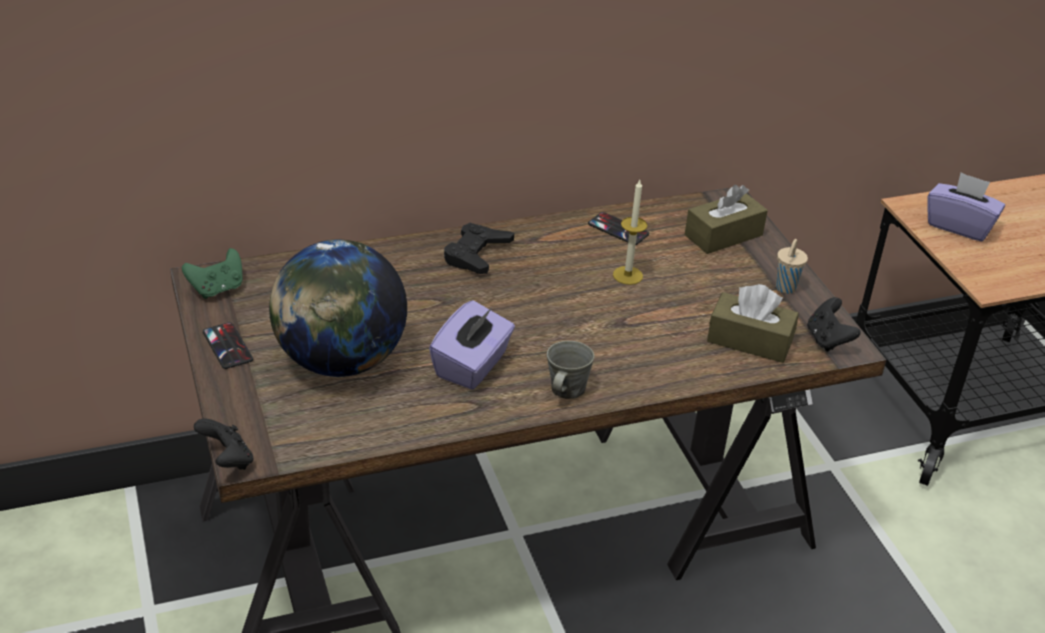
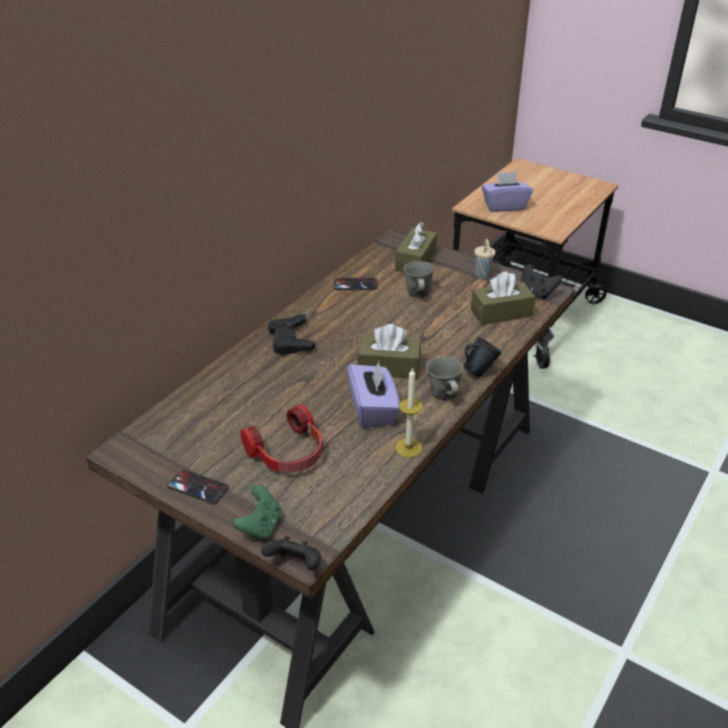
camera: 35 degrees left, 0 degrees up
(217, 289) = (141, 452): green game controller -> green game controller (260, 526)
(340, 361) = (288, 453): globe -> headphones
(543, 333) = (389, 367): none -> brown tissue box
(627, 275) = (393, 308): candle -> candle (408, 448)
(636, 388) = (479, 372): none -> blue mug
(678, 272) = (418, 293): none -> grey mug

